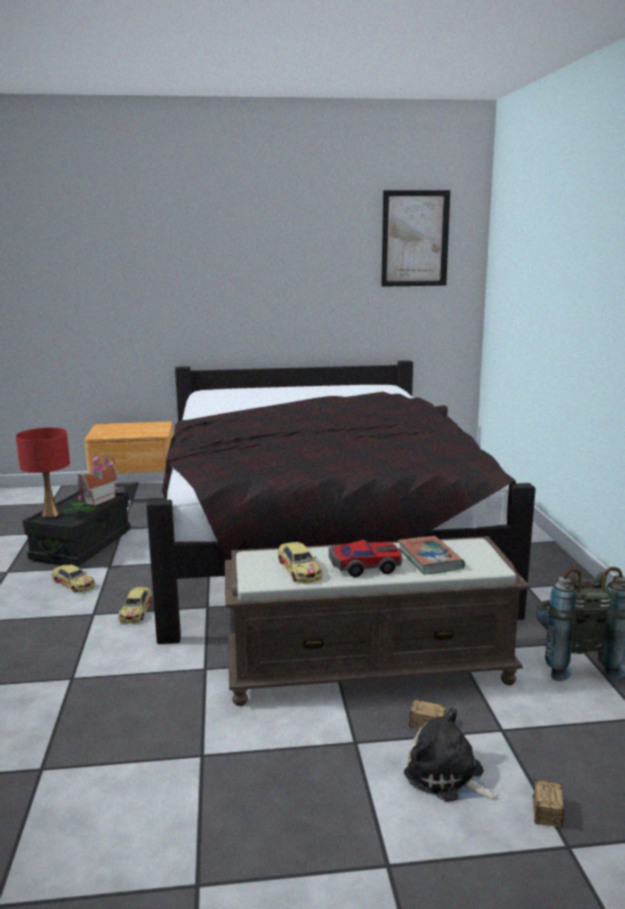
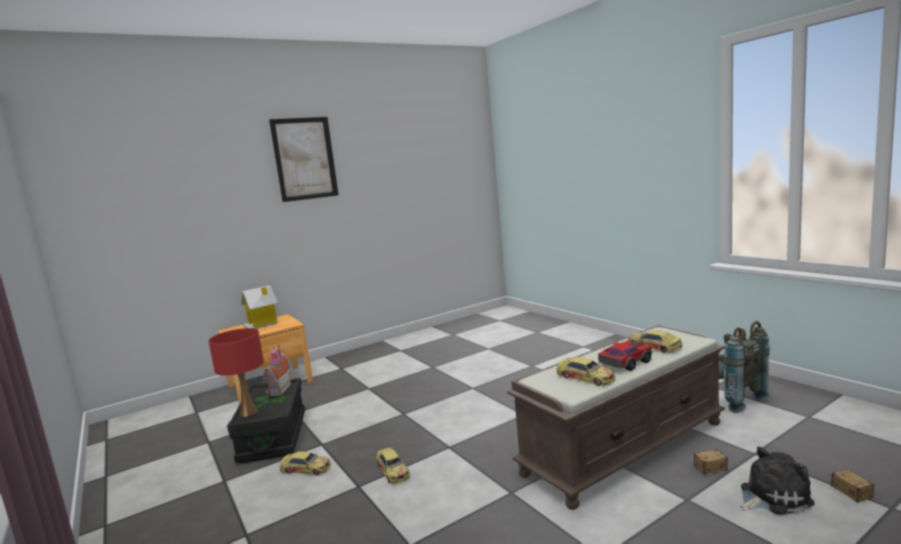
camera: 25 degrees left, 5 degrees down
(135, 427) = (262, 324): none -> toy house
(317, 536) = (463, 373): black bed -> none
(415, 239) = (449, 144): picture -> picture (304, 159)
(430, 559) = (653, 346): book -> toy car
(448, 777) = (771, 496): plush toy -> plush toy turned 150 degrees clockwise

